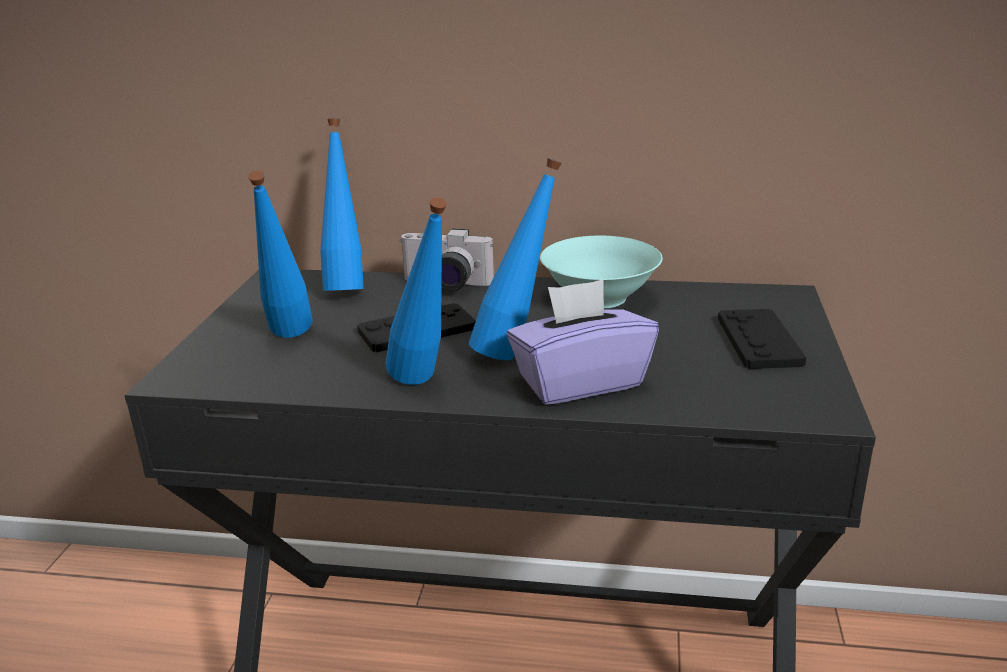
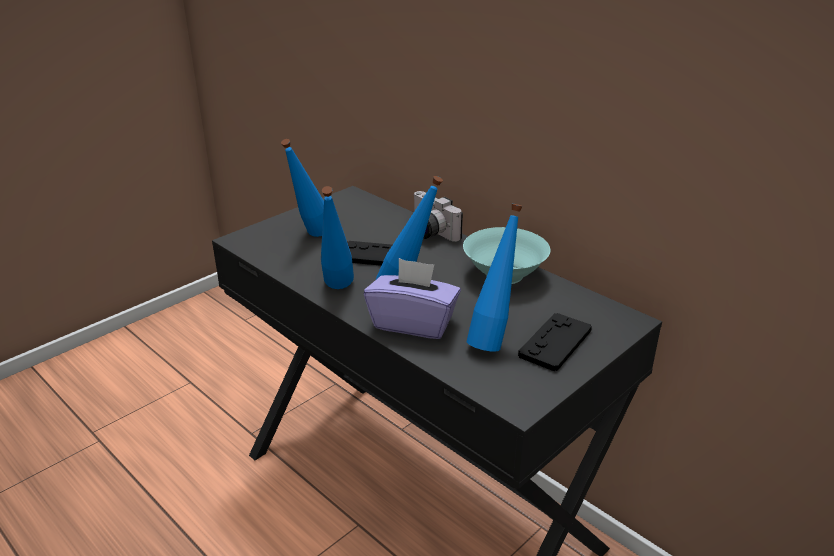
camera: 35 degrees right, 5 degrees up
(347, 287) = (378, 214): blue bottle -> blue bottle (493, 340)

